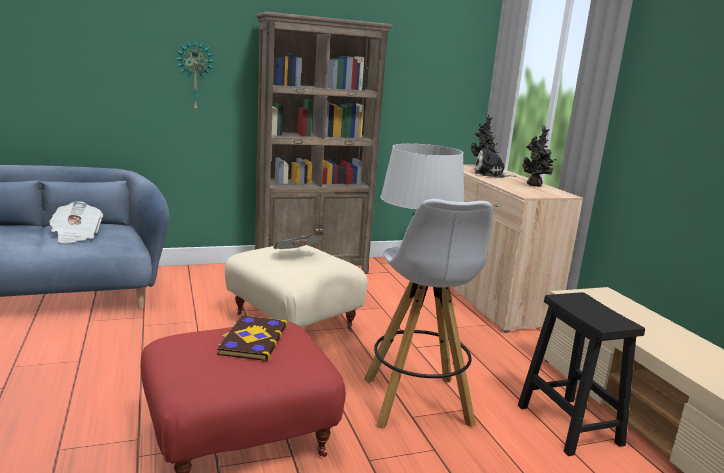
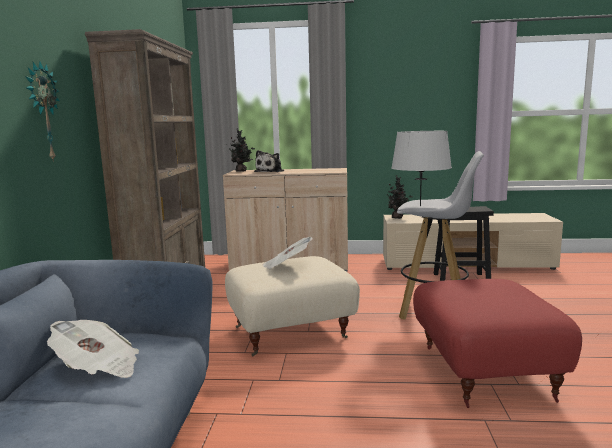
camera: 65 degrees left, 5 degrees down
(252, 340) = (473, 289): book -> none
(535, 185) = (311, 169): potted plant -> potted plant (398, 218)

